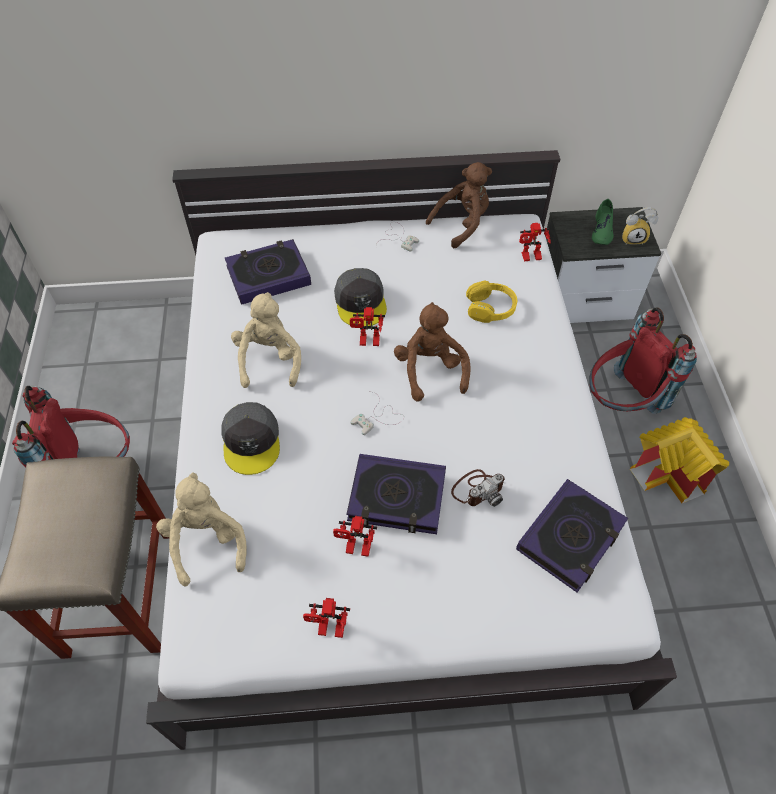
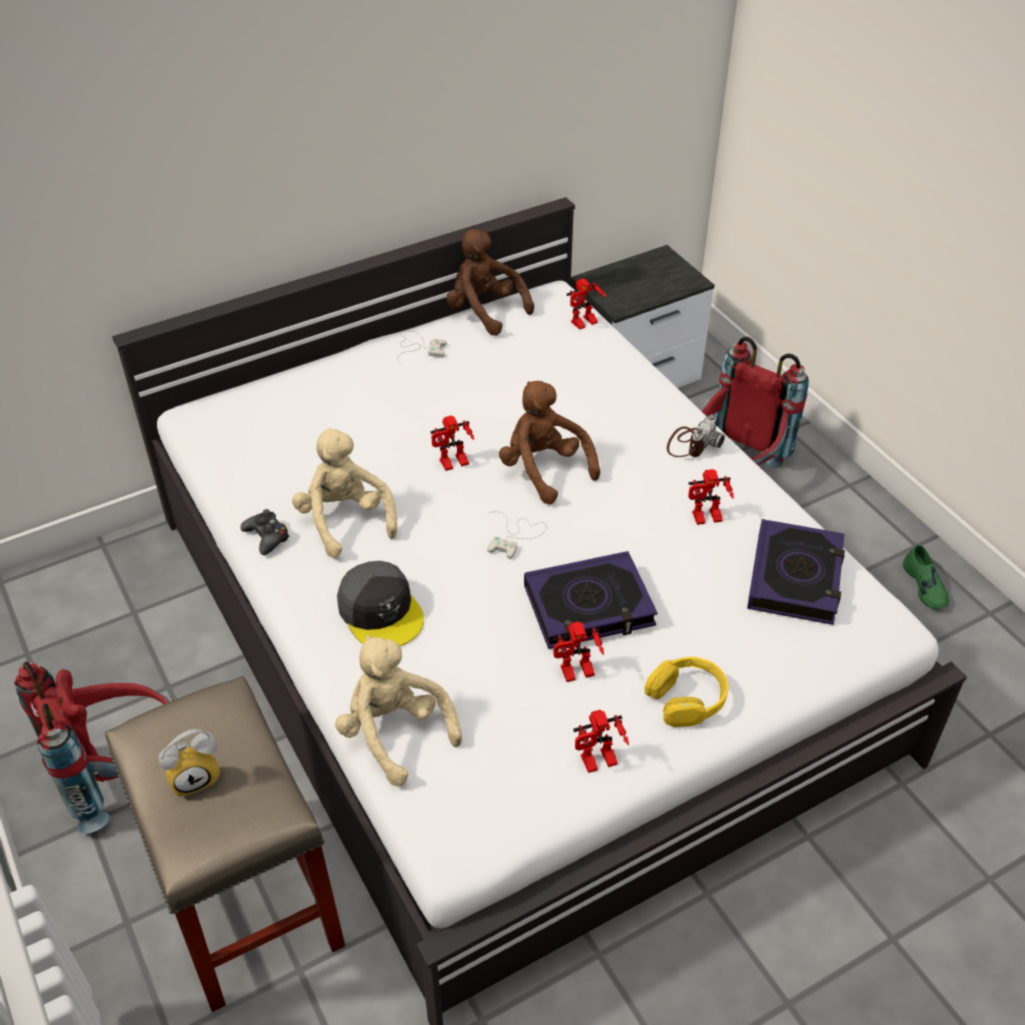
camera: 25 degrees left, 10 degrees down
(212, 353) = (267, 537): none -> black game controller
(268, 276) = (284, 432): book -> none
(361, 302) = (417, 426): grey cap -> none
(462, 223) = (484, 311): brown plush toy -> brown plush toy turned 75 degrees counterclockwise
(478, 489) = (671, 567): camera -> camera (692, 443)
(490, 308) = (572, 387): yellow headphones -> yellow headphones (687, 699)
(528, 459) = (706, 519): none -> toy robot
(602, 230) = (638, 279): green shoe -> green shoe (925, 586)
(633, 238) = (676, 278): alarm clock -> alarm clock (195, 776)
(670, 475) = (828, 524): toy house -> none

